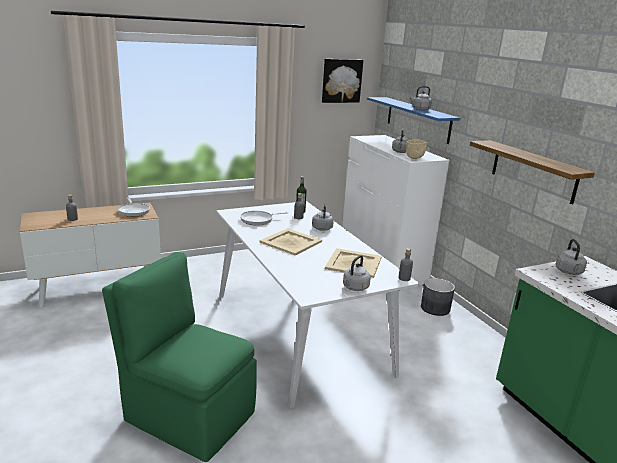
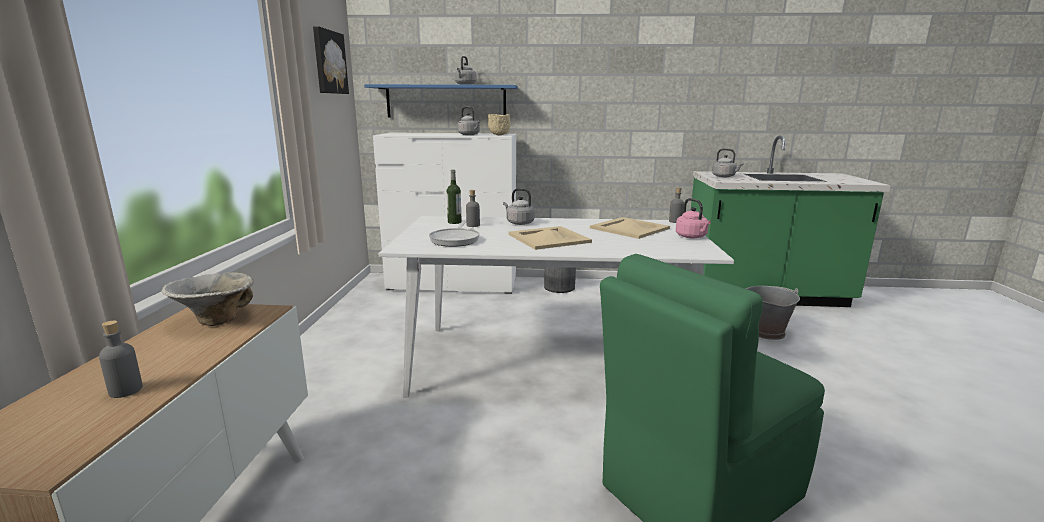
camera: 60 degrees left, 5 degrees down
(134, 211) = (216, 320): frying pan -> bowl
(354, 288) = (692, 237): grey kettle -> pink kettle
(477, 442) = (765, 332): none -> grey bucket
(533, 171) = (625, 116): shelf -> none

